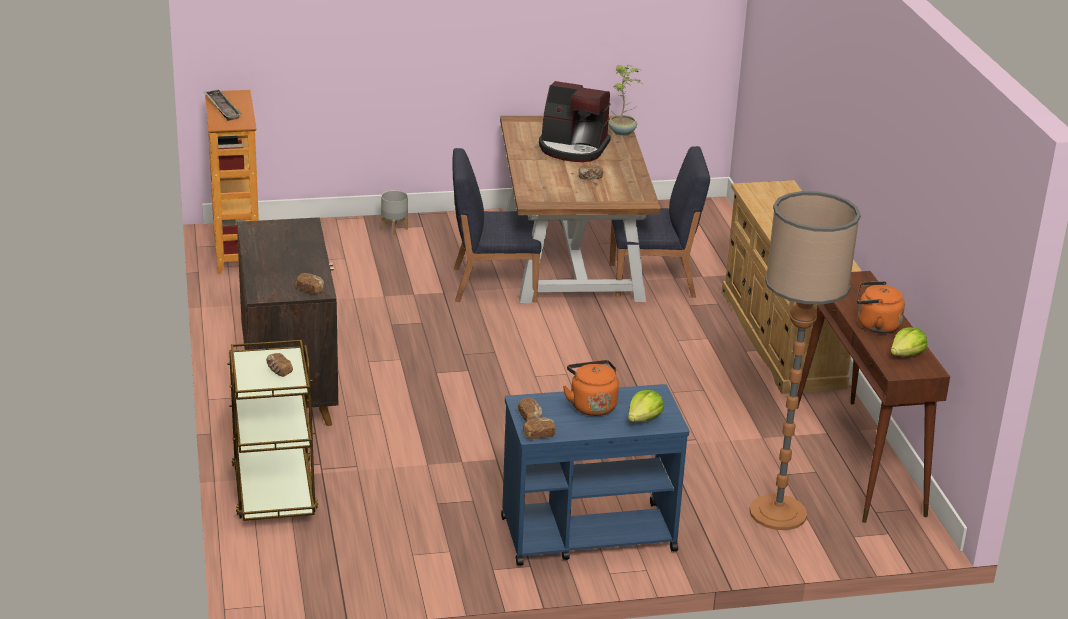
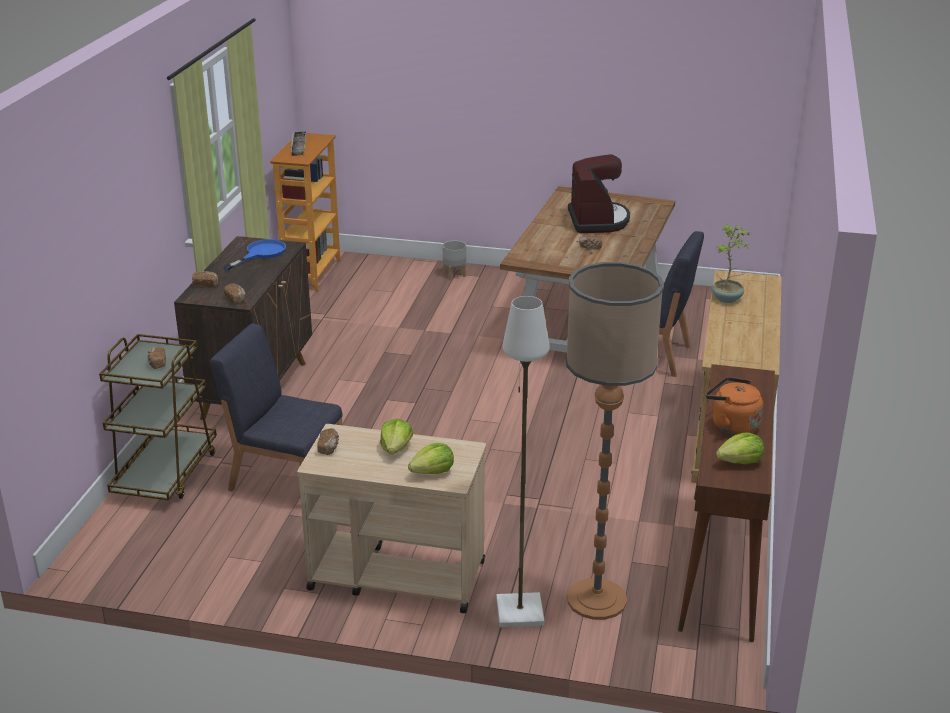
camera: 25 degrees right, 0 degrees up
(285, 237) = (261, 253): none -> blue frying pan
(493, 284) = (499, 333): blue chair -> blue chair (285, 477)
(539, 435) = (320, 466): bread -> bread (205, 285)
(573, 148) = (598, 220): coffee machine -> coffee machine turned 135 degrees counterclockwise
(586, 534) = (395, 575): blue cart -> beige cart
(591, 405) = (396, 448): orange kettle -> lettuce
(622, 132) = (656, 213): potted plant -> potted plant (727, 299)
(721, 539) = (519, 612): none -> white floor lamp

